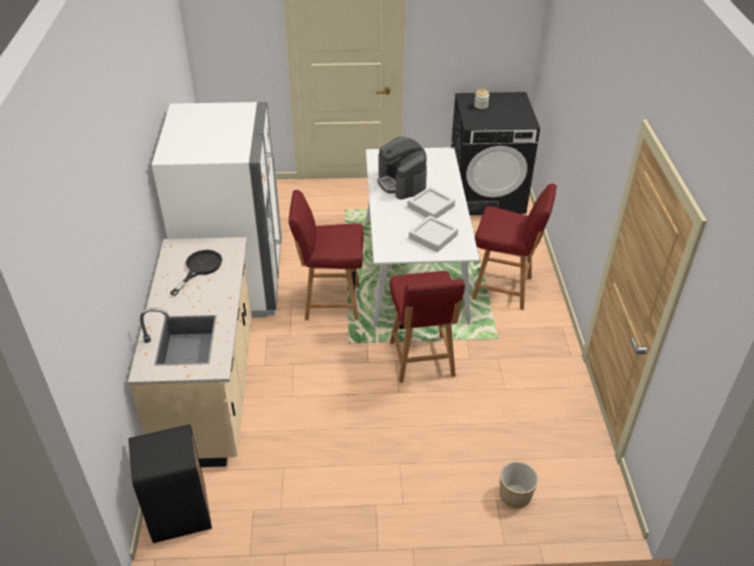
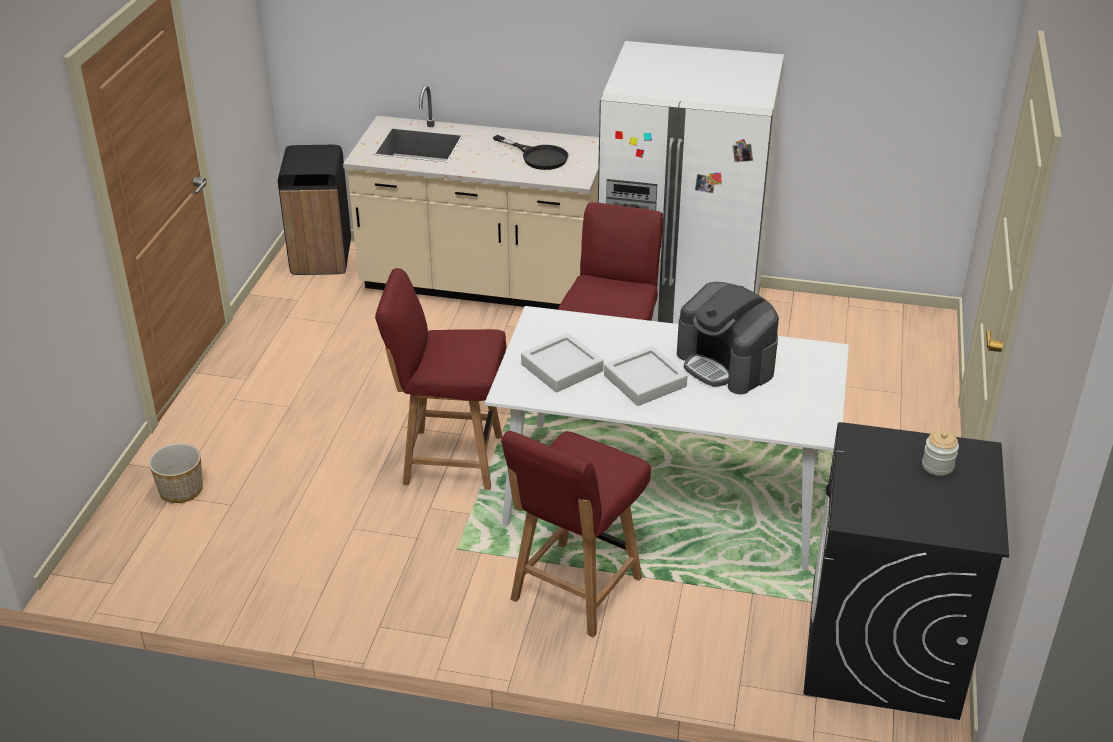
camera: 105 degrees right, 5 degrees down
(402, 183) = (726, 364): coffee machine -> coffee machine turned 120 degrees counterclockwise

